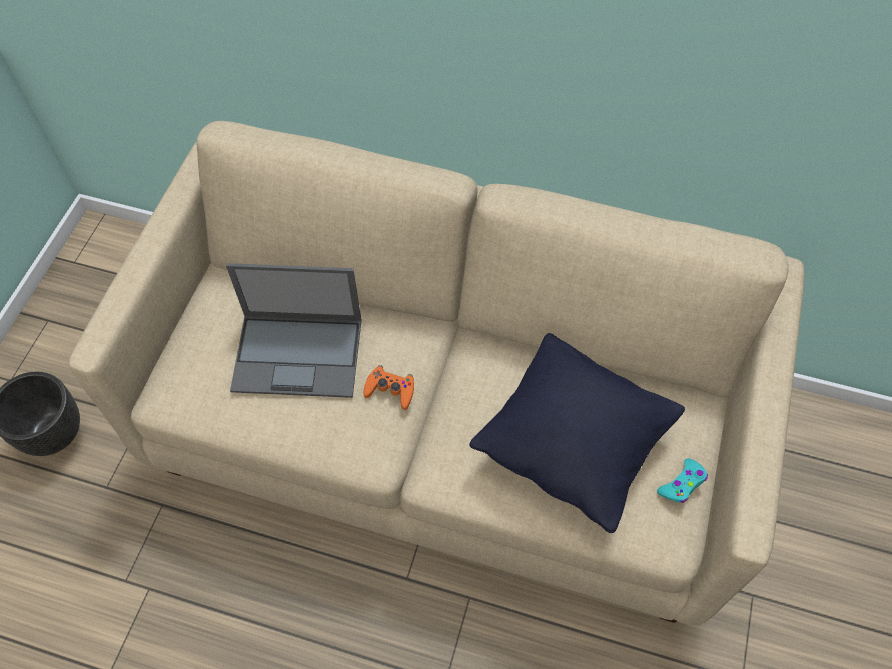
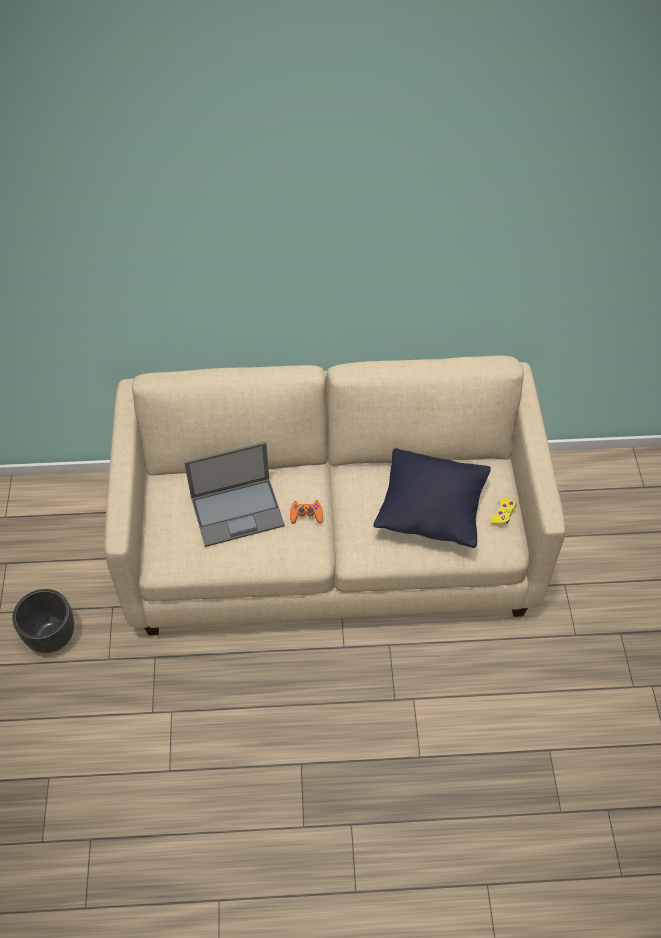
camera: 20 degrees left, 5 degrees down
(682, 484) = (503, 514): turquoise game controller -> yellow game controller

